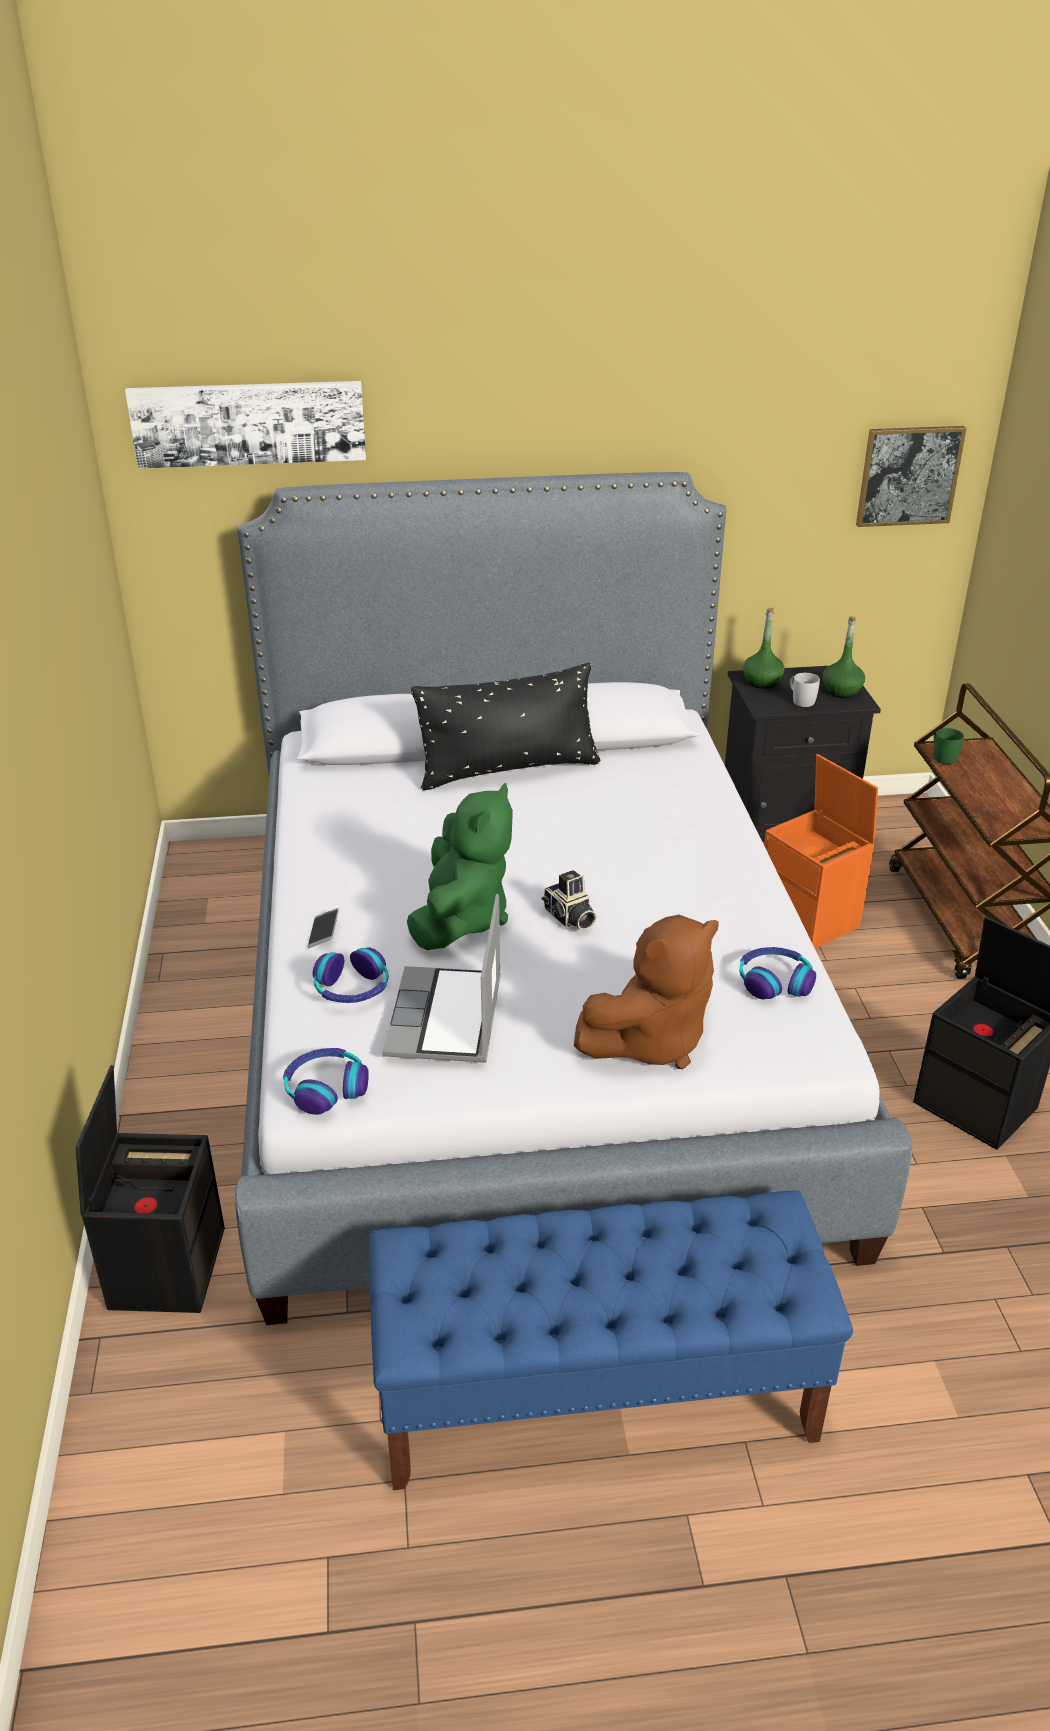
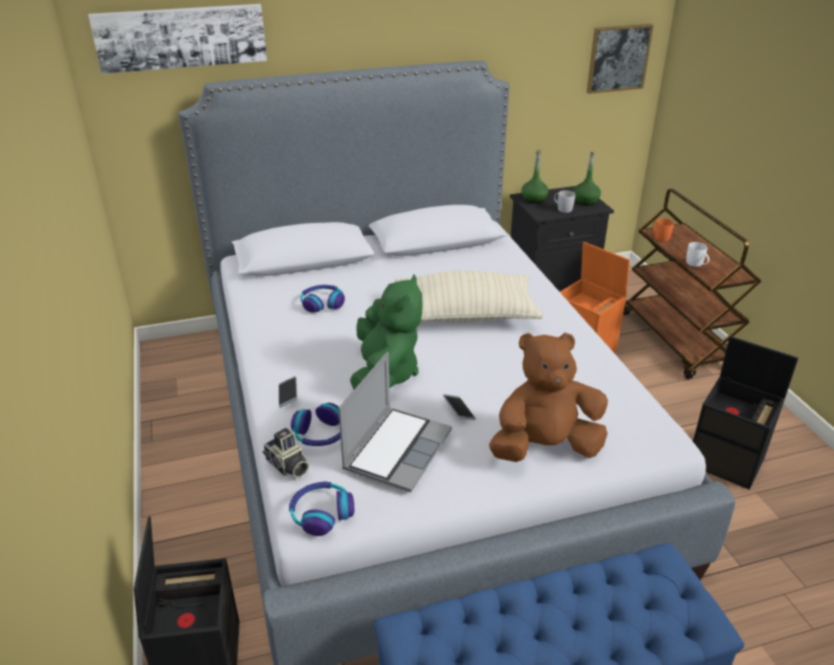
camera: 10 degrees left, 0 degrees up
(447, 1019) = (397, 449): laptop -> laptop turned 150 degrees counterclockwise
(508, 770) = (385, 269): black pillow -> none
(548, 978) = (459, 410): none -> phone
(569, 918) = (460, 366): camera -> camera (287, 466)
(600, 848) = (465, 315): none -> beige pillow
(650, 1041) = (545, 447): brown plush toy -> brown plush toy turned 150 degrees counterclockwise
(775, 981) = (613, 395): headphones -> headphones (322, 303)
(942, 756) = (659, 237): green mug -> orange mug
(983, 804) = (696, 264): none -> white mug

